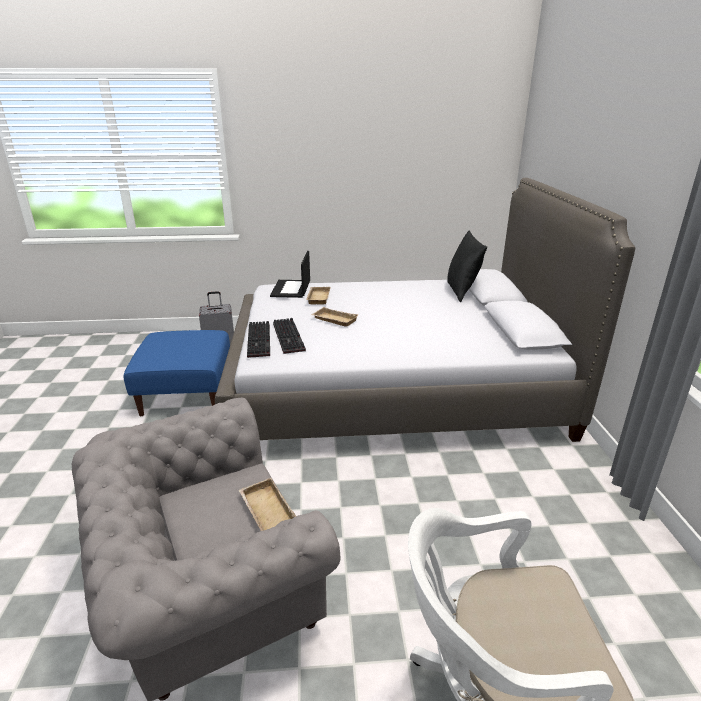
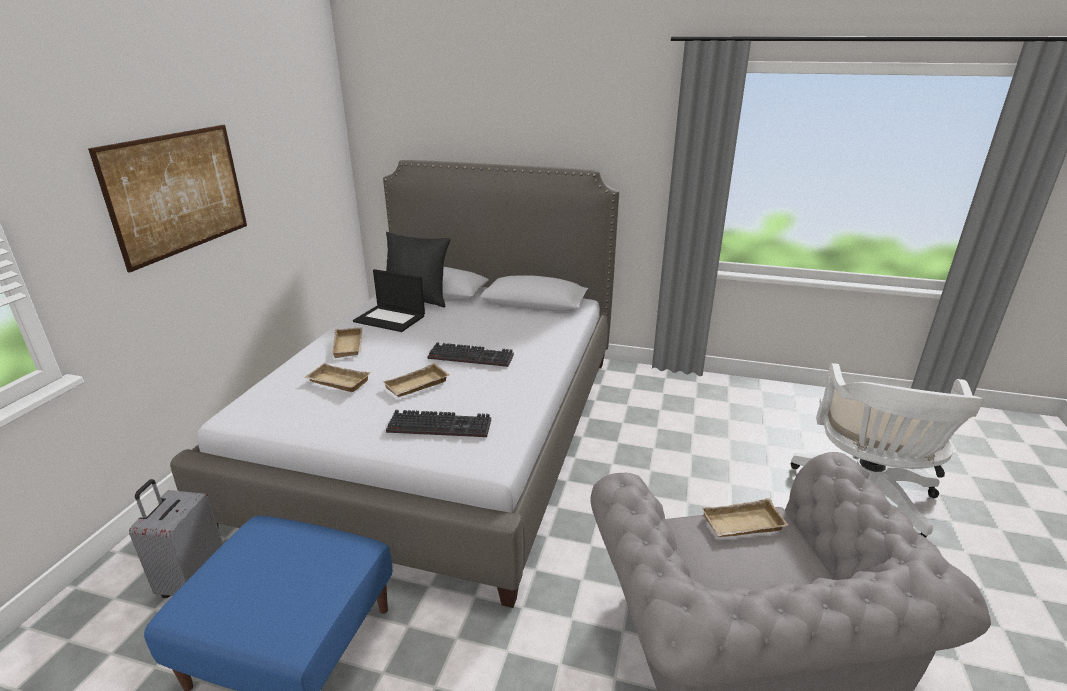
camera: 70 degrees left, 0 degrees up
(260, 341) = (433, 450): keyboard -> keyboard (472, 356)
(291, 289) = (277, 397): laptop -> laptop (390, 318)
(329, 161) = (178, 193): none -> picture
(368, 290) = (350, 346): none -> beige tray

